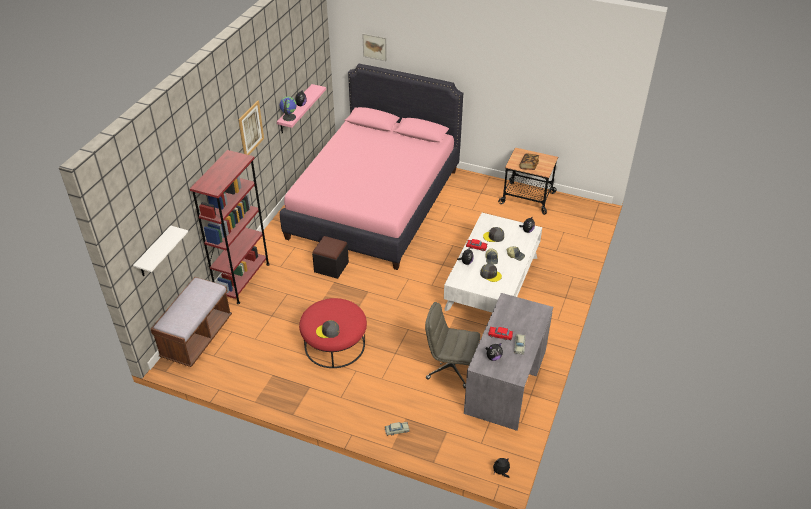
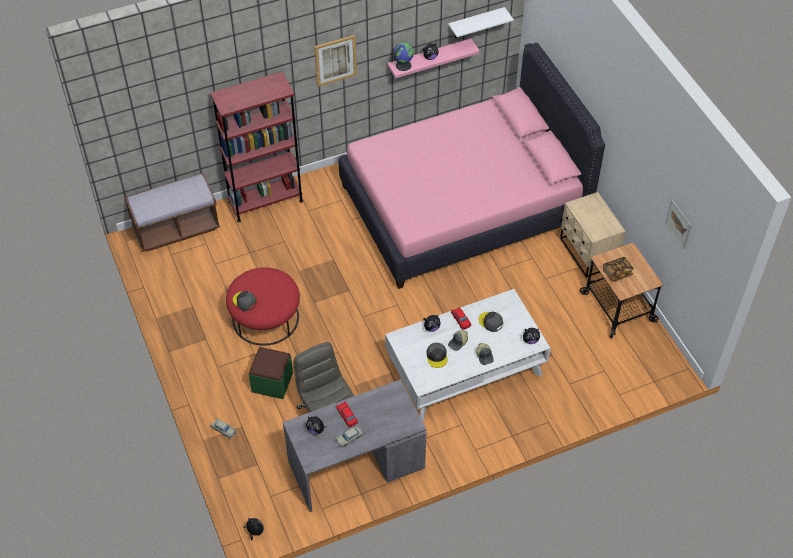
camera: 45 degrees right, 10 degrees up
(154, 253) = (146, 134): white shelf -> white shelf (476, 23)
(331, 267) = (347, 243): black ottoman -> none
(374, 47) = (553, 35): picture -> picture (679, 224)
(390, 377) = (272, 382): none -> green ottoman
(475, 183) = (587, 253): none -> beige nightstand

